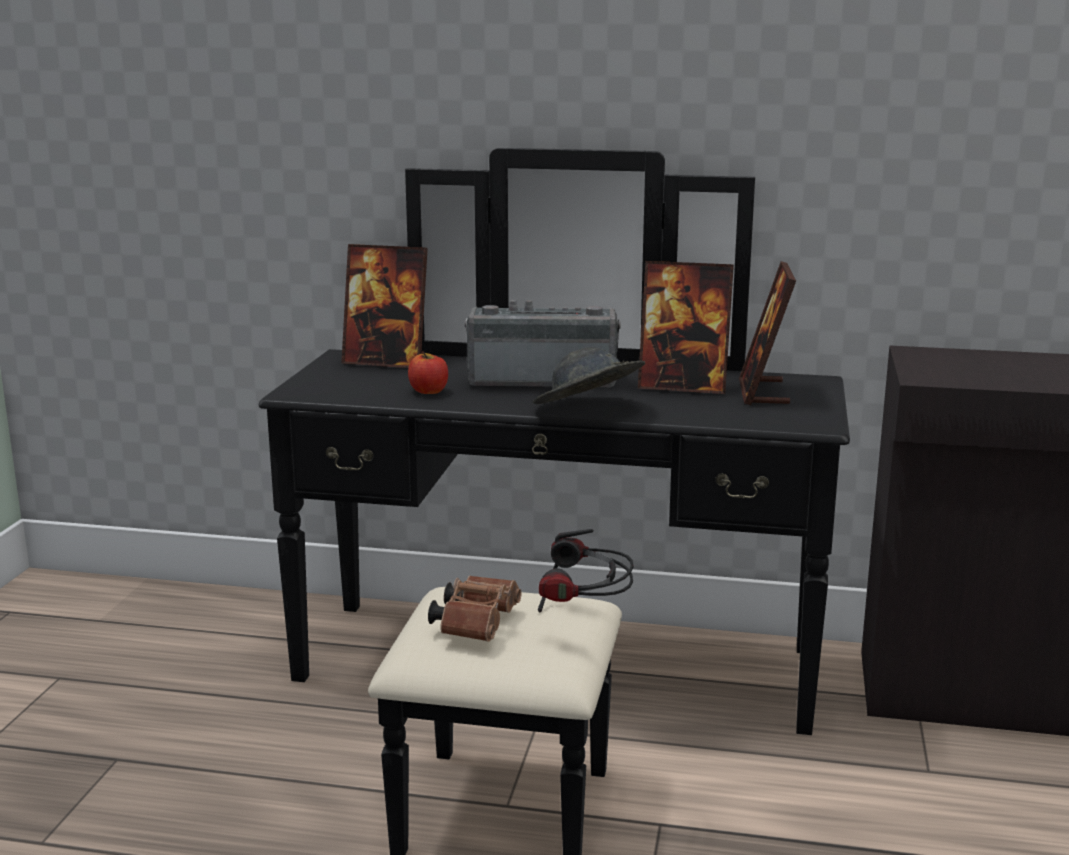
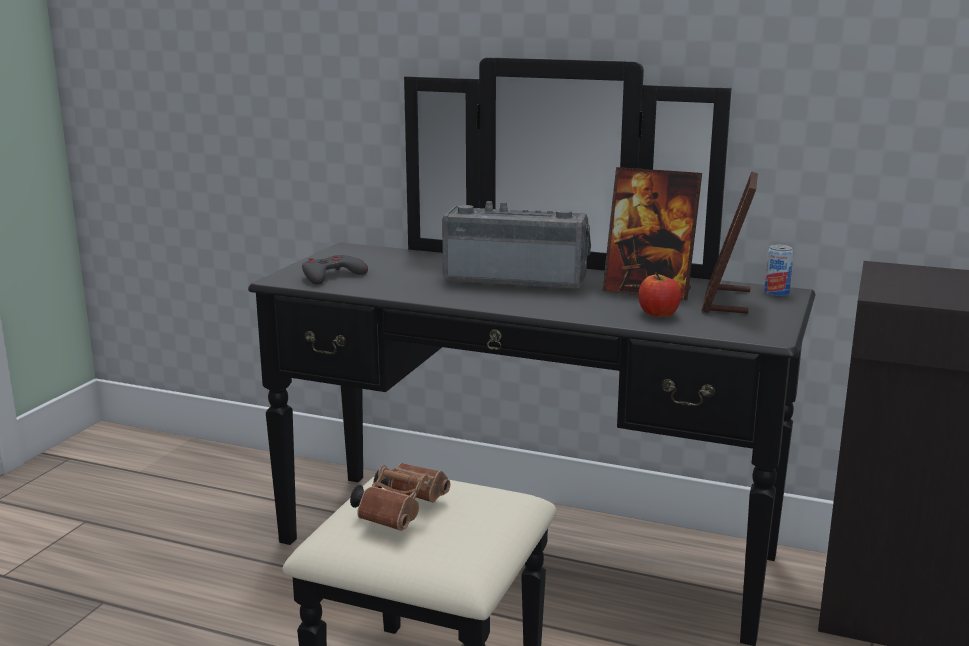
camera: 10 degrees right, 0 degrees up
(346, 386) = (332, 276): none -> grey game controller
(386, 362) = (382, 256): picture frame -> none
(429, 391) = (404, 284): apple -> apple (658, 314)
(583, 623) = (504, 519): headphones -> none
(588, 411) = (543, 310): grey hat -> none
(807, 381) = (776, 292): none -> can

